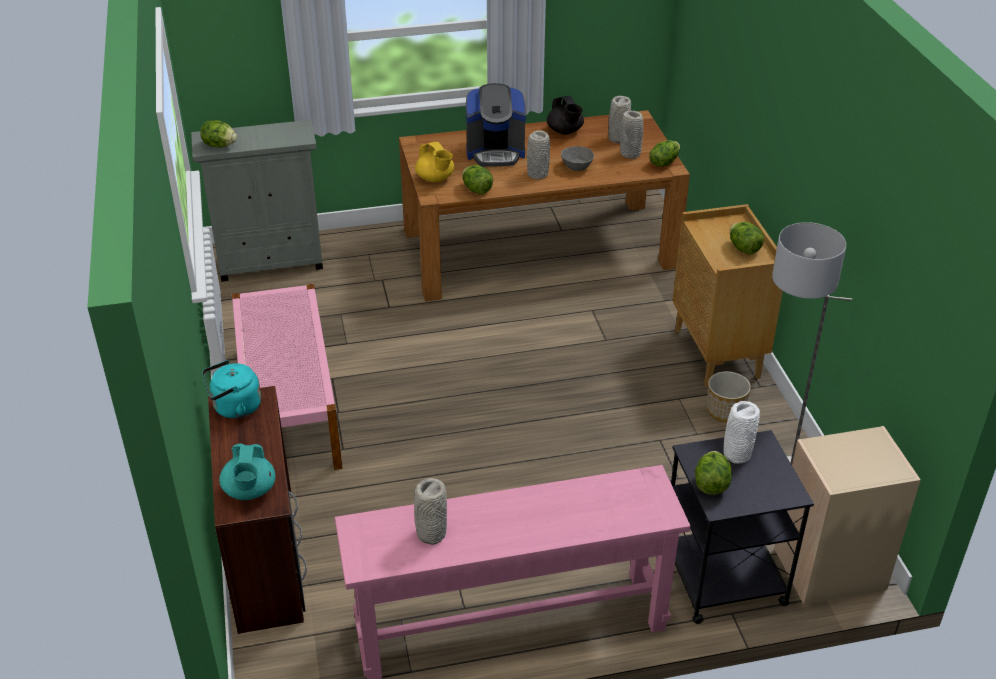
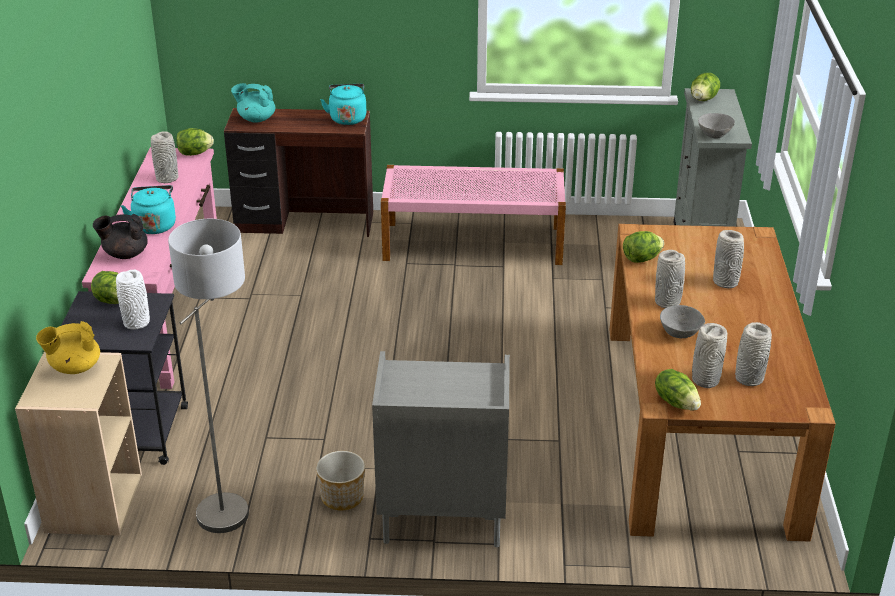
camera: 105 degrees right, 5 degrees down
(298, 136) = (714, 134): none -> grey bowl
(435, 179) = (672, 238): yellow teapot -> yellow teapot (74, 367)
(495, 152) = (726, 282): coffee machine -> grey vase
(547, 506) = (154, 225): none -> turquoise kettle
(565, 131) = (775, 340): black teapot -> black teapot (125, 254)
(717, 354) = (441, 519): brown cabinet -> grey cabinet
(744, 249) = (426, 392): lettuce -> lettuce (194, 153)

